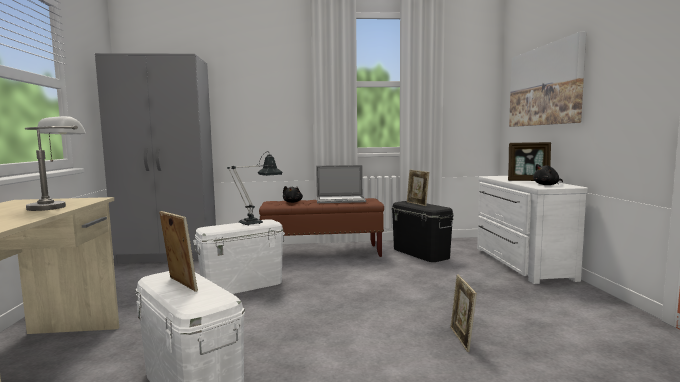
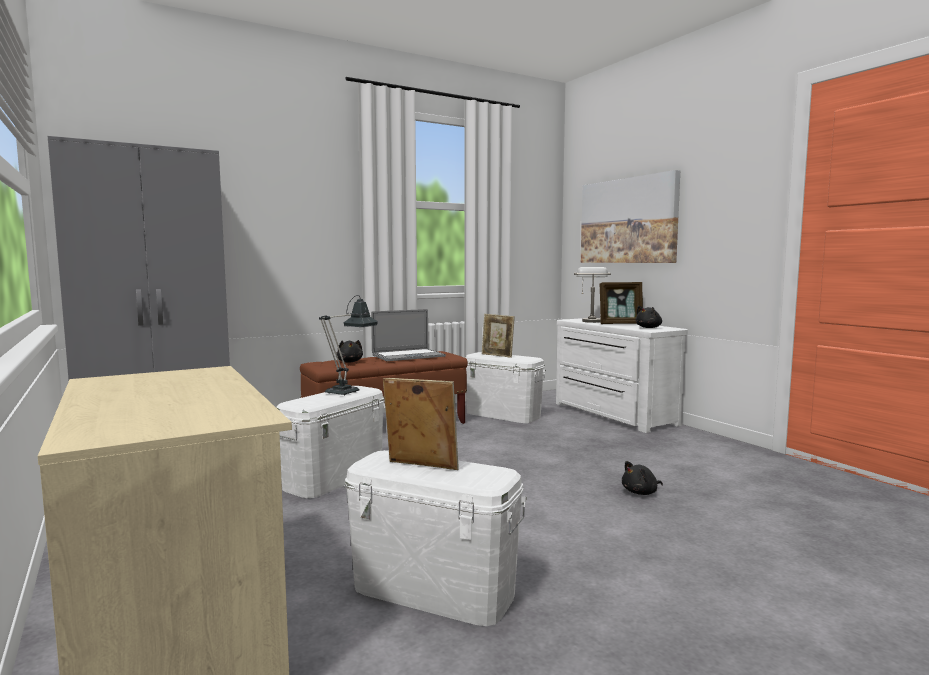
camera: 25 degrees left, 0 degrees up
(58, 206) = (207, 382): grey table lamp -> grey table lamp (590, 321)
(421, 253) = (503, 414): black storage box -> white storage box
(461, 339) = (641, 492): picture frame -> black plush toy

